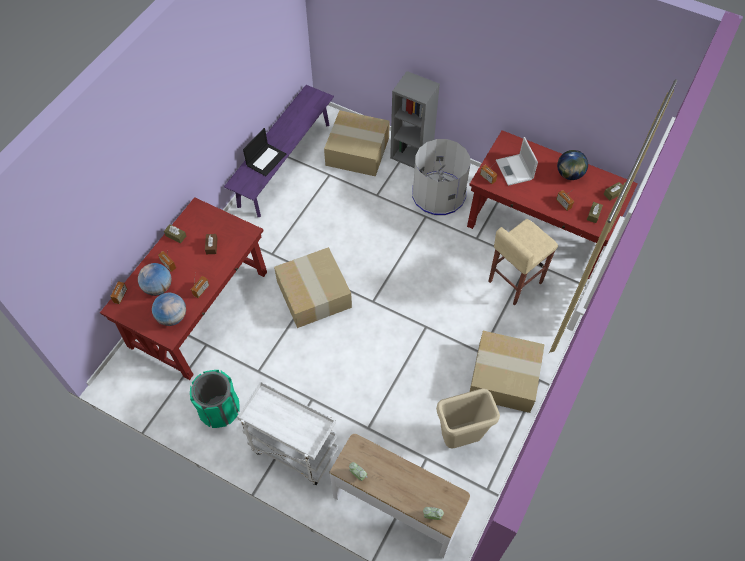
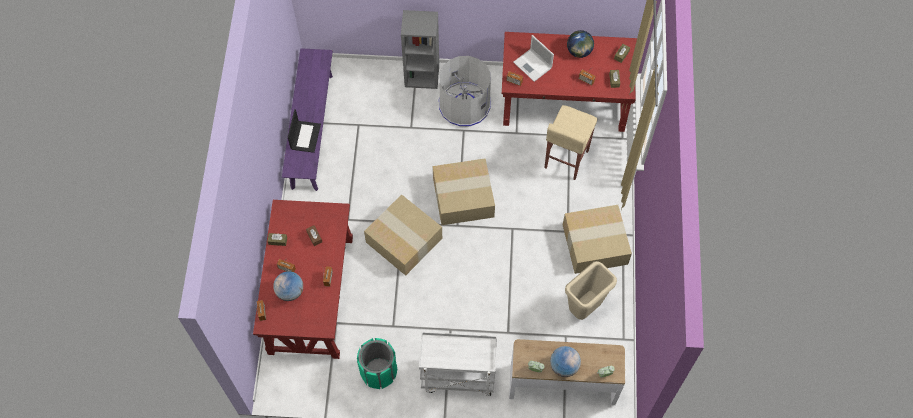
camera: 25 degrees left, 5 degrees up
(172, 317) = (317, 311): globe -> globe (563, 366)
(358, 151) = (372, 91): cardboard box -> cardboard box (464, 196)

